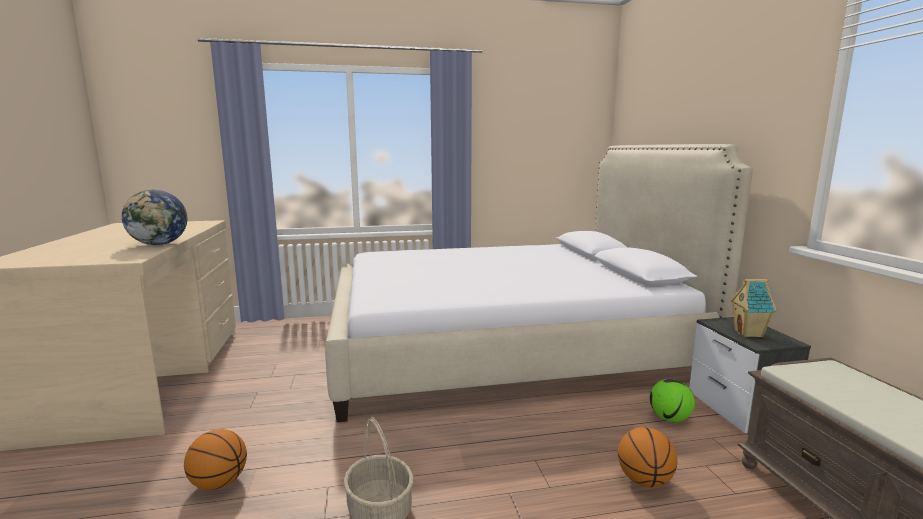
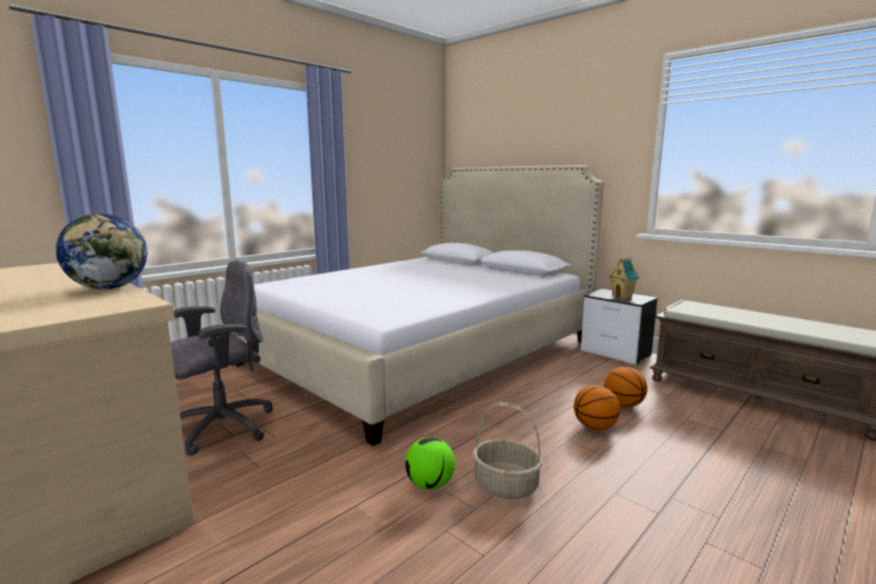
camera: 35 degrees left, 0 degrees up
(219, 483) = (339, 530): basketball -> basketball (594, 427)
(271, 368) = (221, 428): none -> grey office chair
(670, 418) = (590, 368): football -> football (430, 484)

